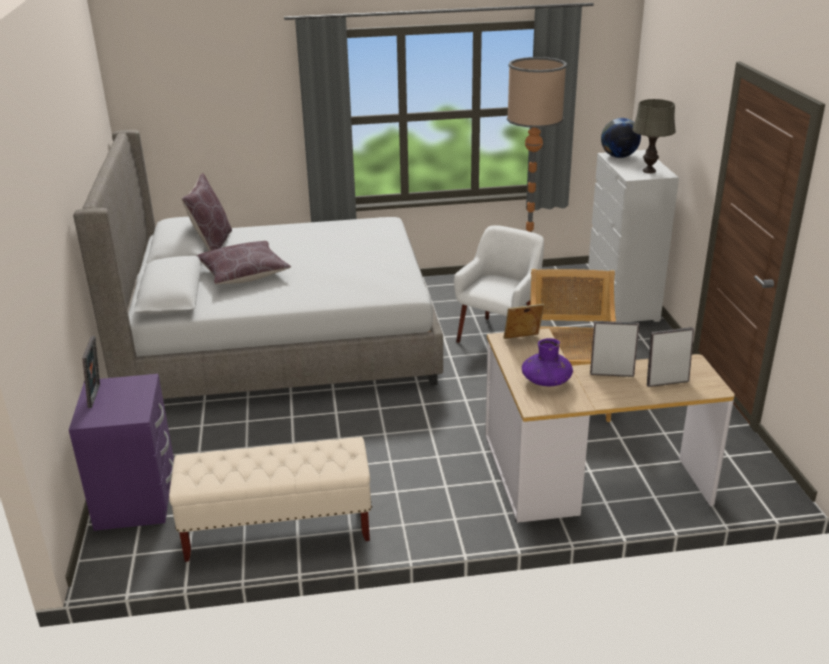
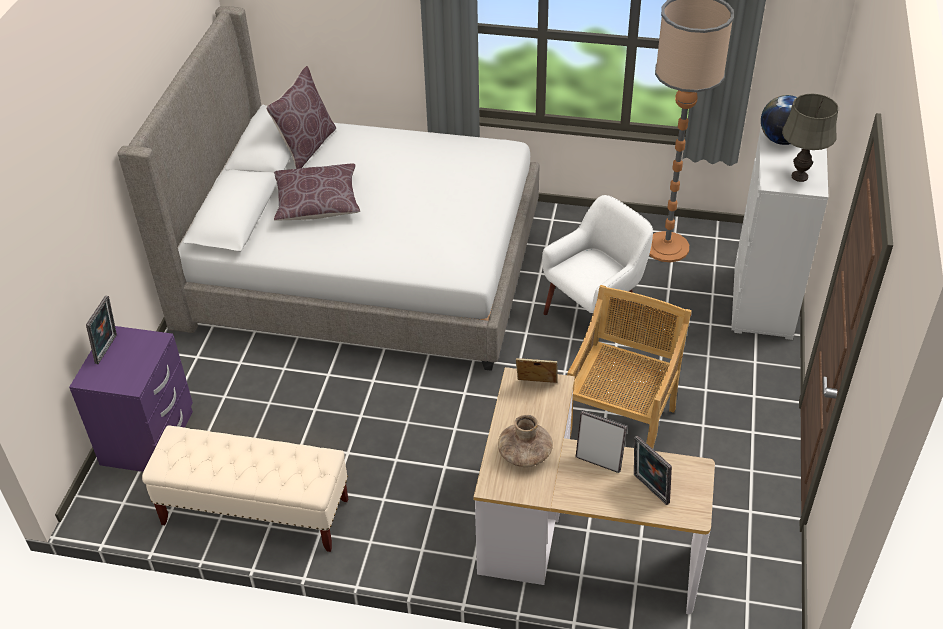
camera: 20 degrees right, 15 degrees up
(546, 381) = (524, 454): purple vase -> brown vase
(666, 382) = (649, 490): picture frame -> picture frame turned 135 degrees counterclockwise

